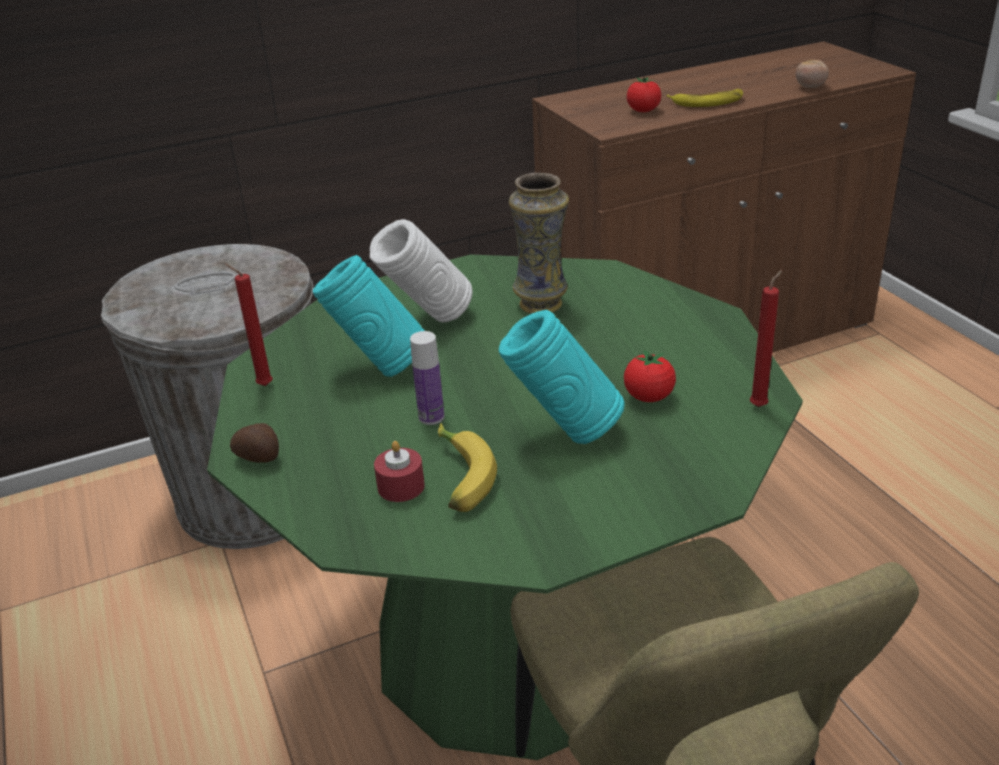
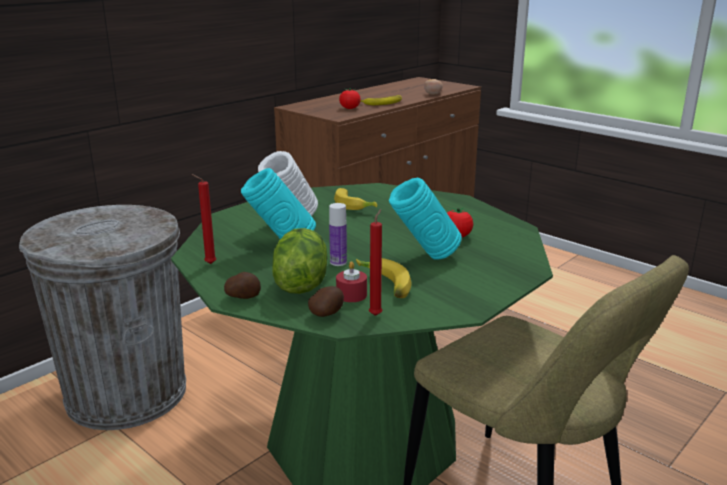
camera: 25 degrees left, 10 degrees down
(341, 516) = (327, 314): none -> potato
(350, 448) = (300, 283): none -> lettuce
(542, 305) = (355, 206): vase -> banana
(760, 405) = (518, 231): red candle -> red candle (376, 314)

